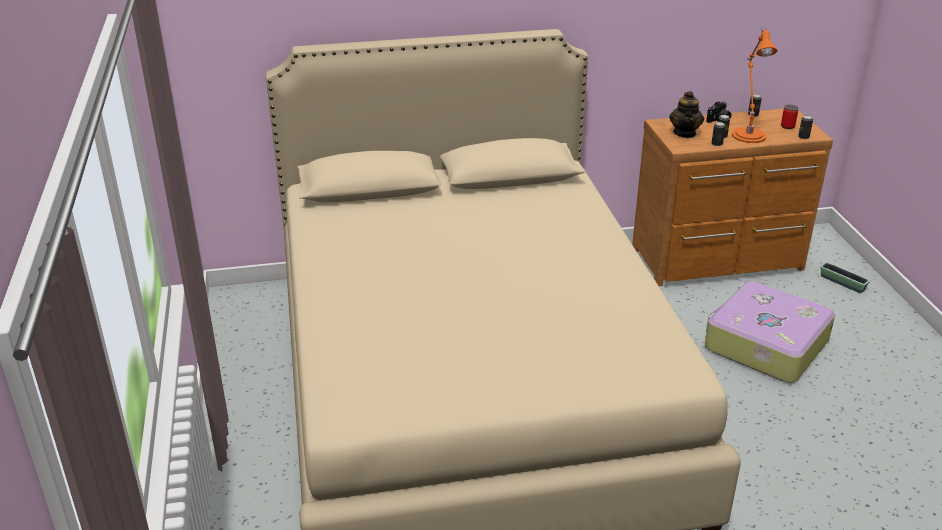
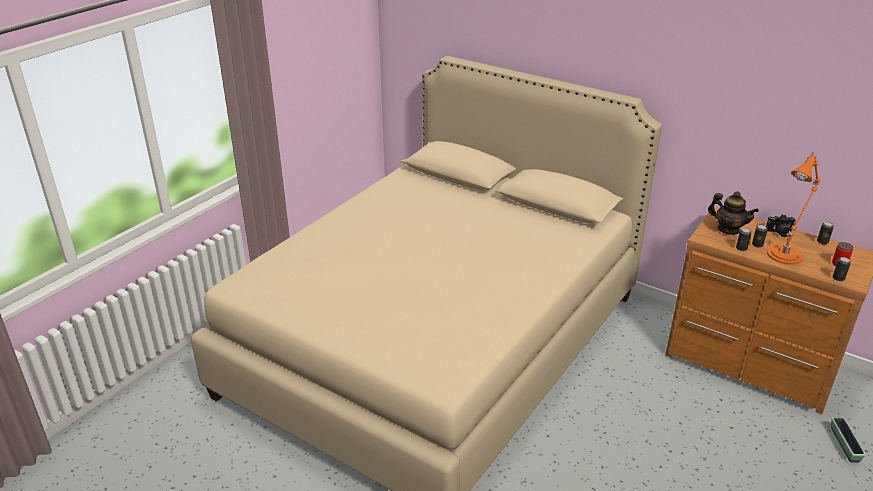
camera: 45 degrees right, 0 degrees up
(685, 133) = (728, 229): teapot -> teapot turned 105 degrees counterclockwise
(764, 344) = (688, 443): suitcase -> none

